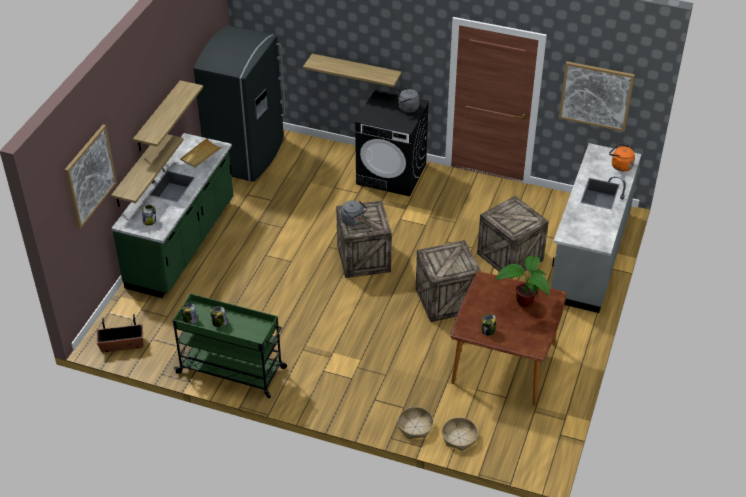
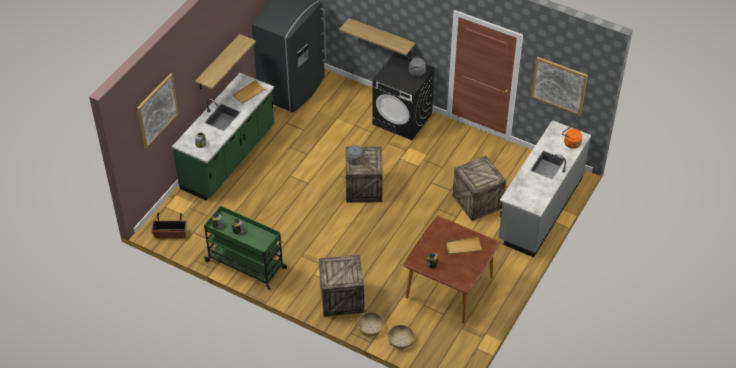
camera: 10 degrees right, 5 degrees up
(137, 171) = (197, 103): shelf -> none
(446, 301) = (418, 231): crate -> crate (341, 299)
(522, 303) = (463, 246): potted plant -> beige tray

